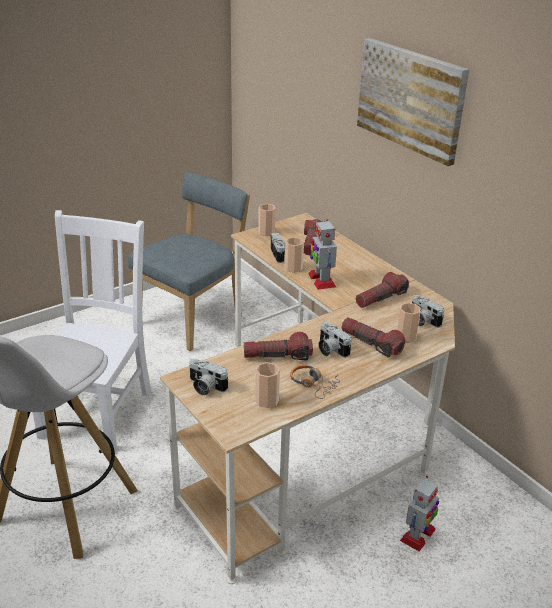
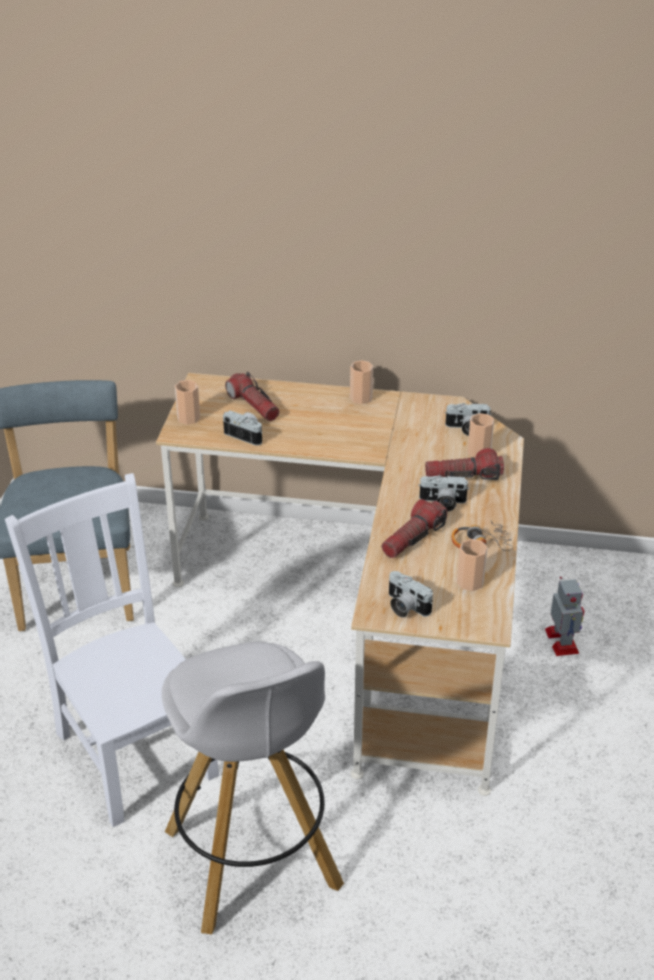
camera: 45 degrees left, 5 degrees up
(205, 387) = (405, 606): camera -> camera turned 60 degrees clockwise
(293, 268) = (281, 442): cup -> cup (361, 398)
(321, 280) = (327, 440): toy robot -> none
(381, 298) = (403, 427): flashlight -> none
(411, 99) = (355, 192): picture -> none

